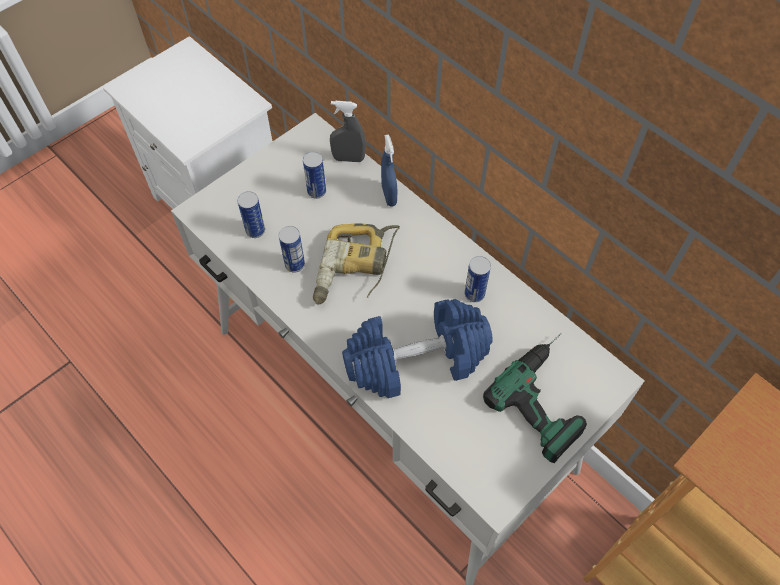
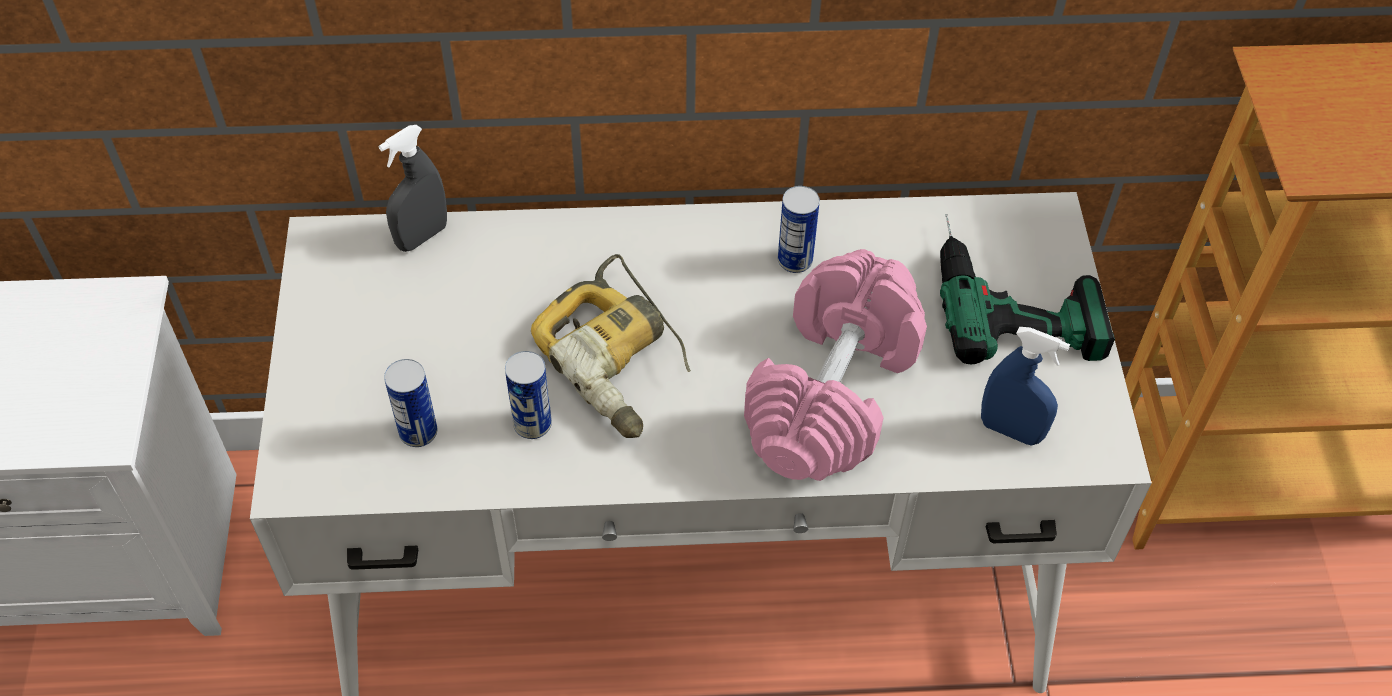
camera: 50 degrees left, 5 degrees down
(316, 191) = (435, 312): can -> none
(389, 195) = (539, 237): blue spray bottle -> blue spray bottle (1011, 430)
(416, 361) = (832, 393): blue dumbbell -> pink dumbbell

